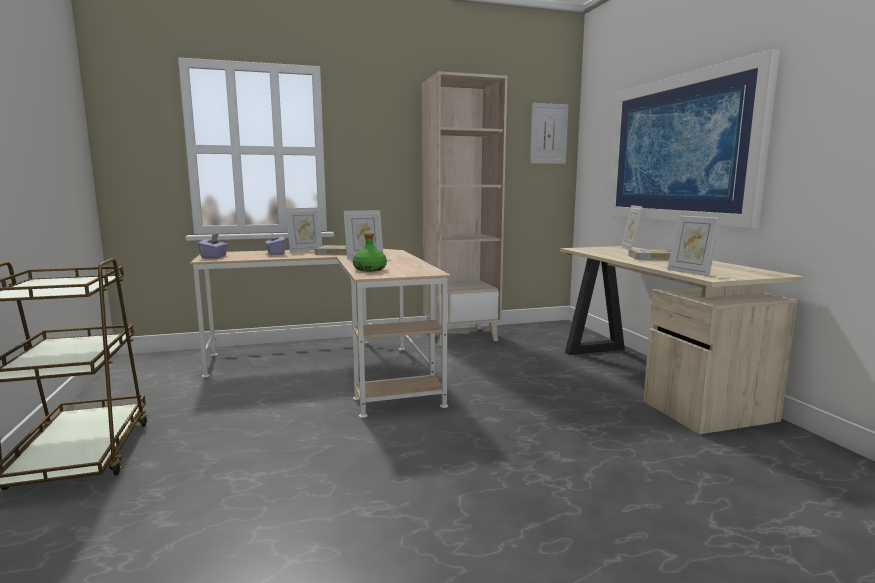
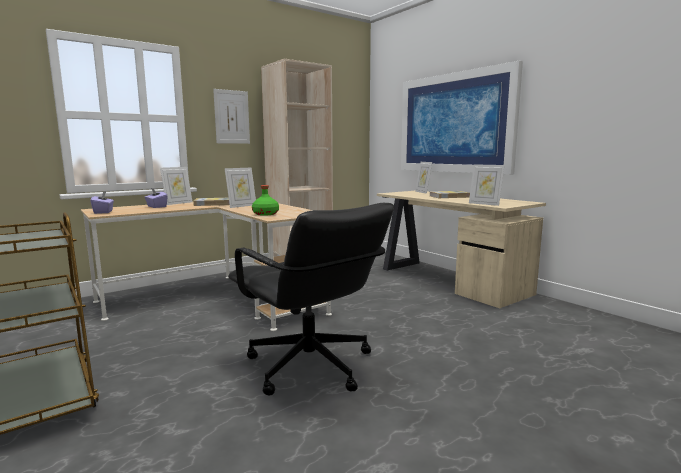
camera: 20 degrees left, 0 degrees up
(365, 473) = (310, 366): none -> black office chair
(548, 134) = (351, 110): picture -> picture (232, 117)

